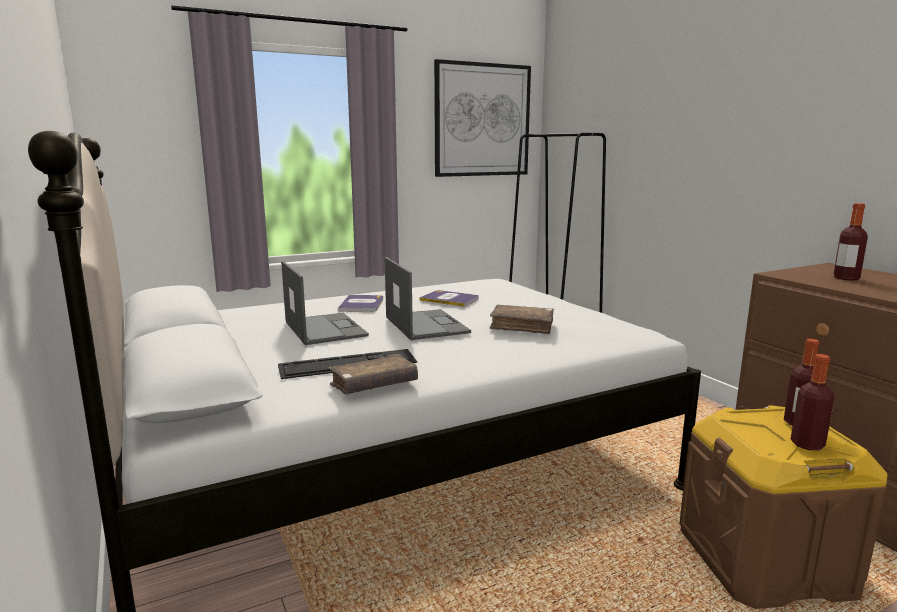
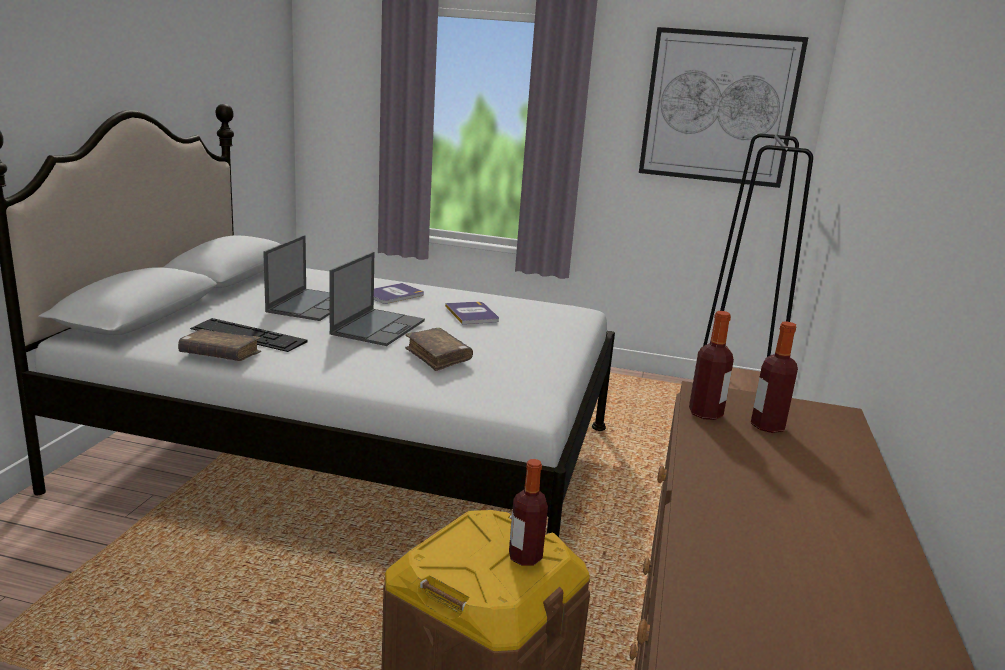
camera: 40 degrees right, 5 degrees up
(807, 444) = (472, 571): bottle -> bottle (705, 413)

